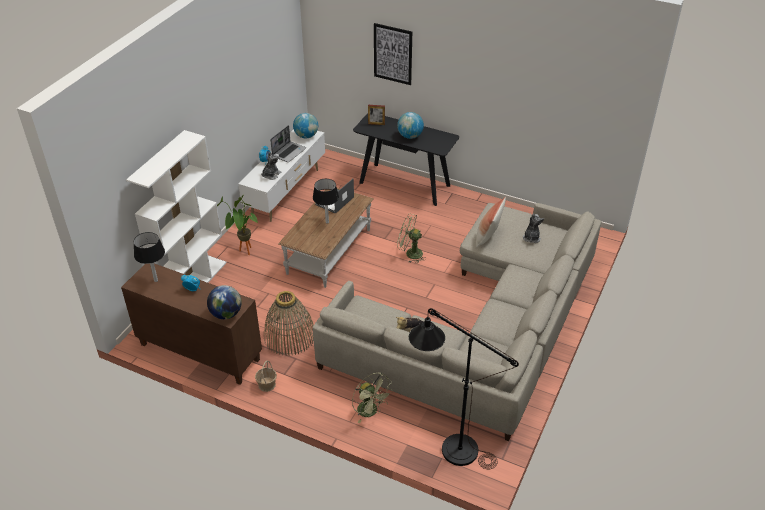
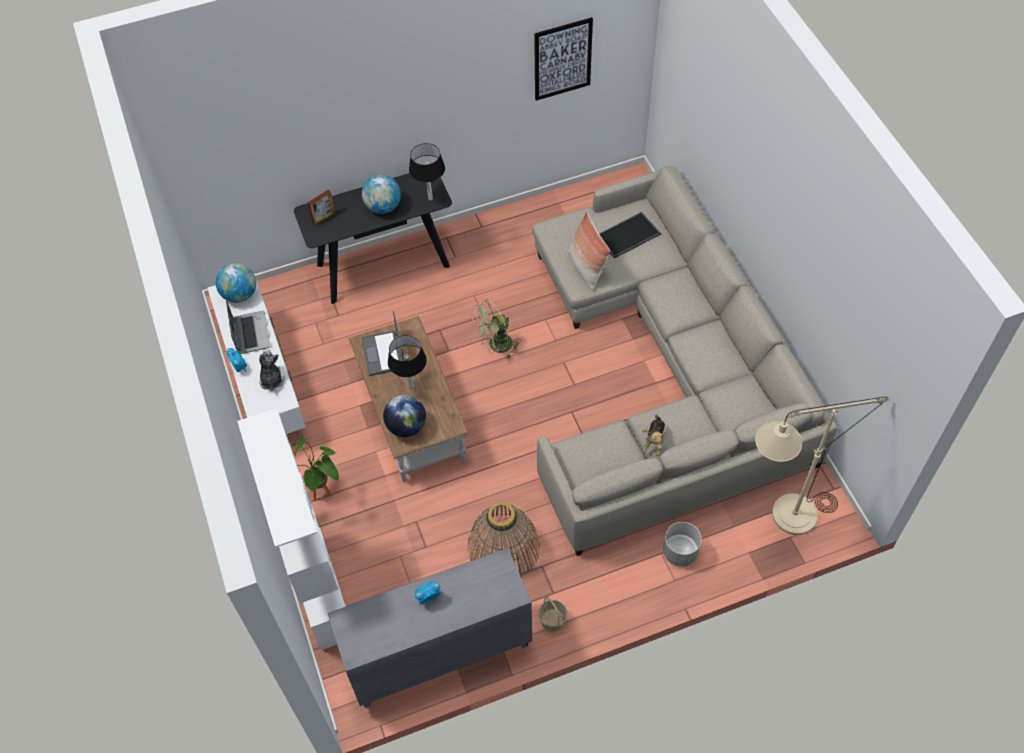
camera: 45 degrees left, 15 degrees up
(156, 280) = (373, 626): black table lamp -> black table lamp (430, 199)
(199, 352) = (438, 654): brown cabinet -> grey cabinet
(226, 314) = (504, 591): globe -> globe (406, 426)
(371, 412) = (679, 552): green fan -> grey planter
(393, 54) = (312, 118): picture -> picture (562, 59)
(449, 446) = (782, 519): black floor lamp -> beige floor lamp
(531, 238) = (628, 236): plush toy -> tray

